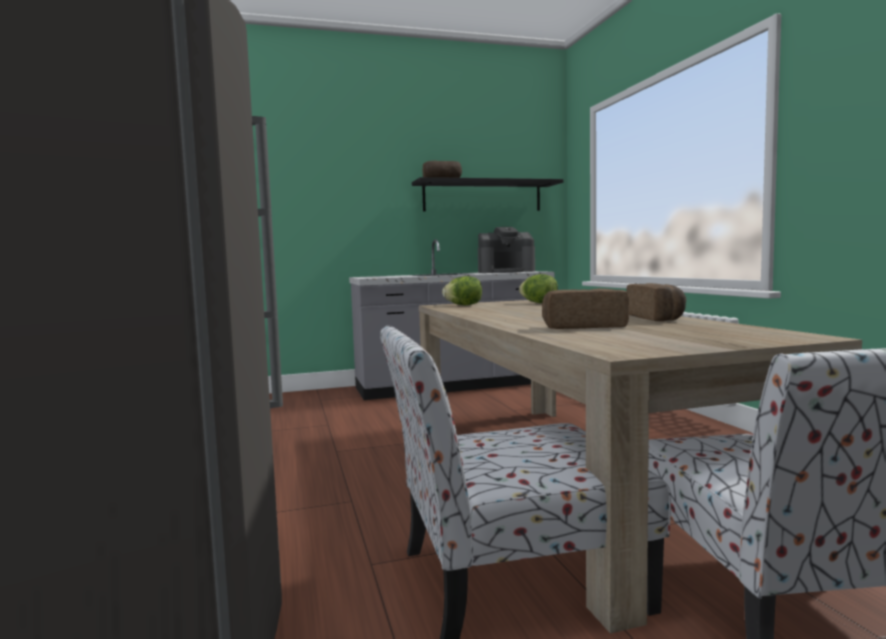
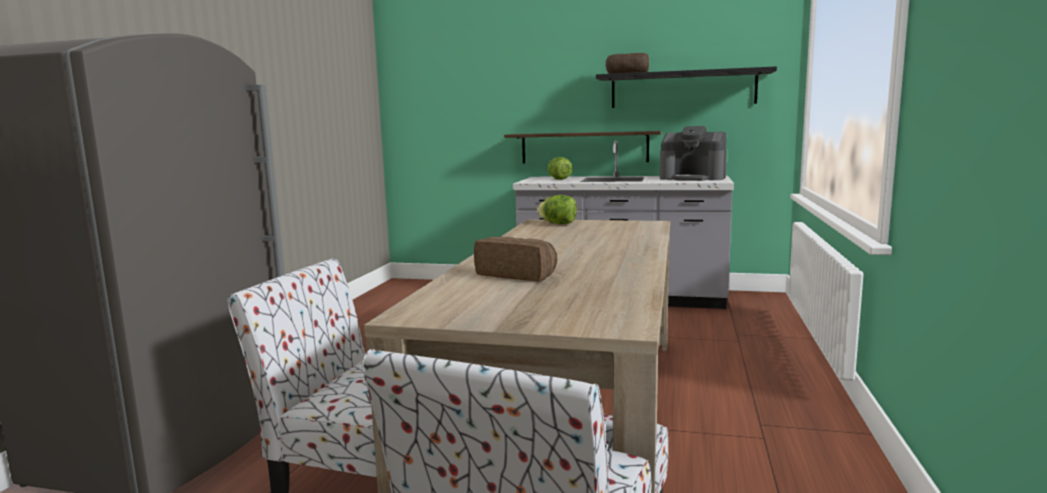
camera: 30 degrees right, 5 degrees up
(398, 248) = (584, 147): none -> shelf
(539, 303) = (631, 228): lettuce -> lettuce (559, 179)
(657, 318) = (626, 272): bread -> none

